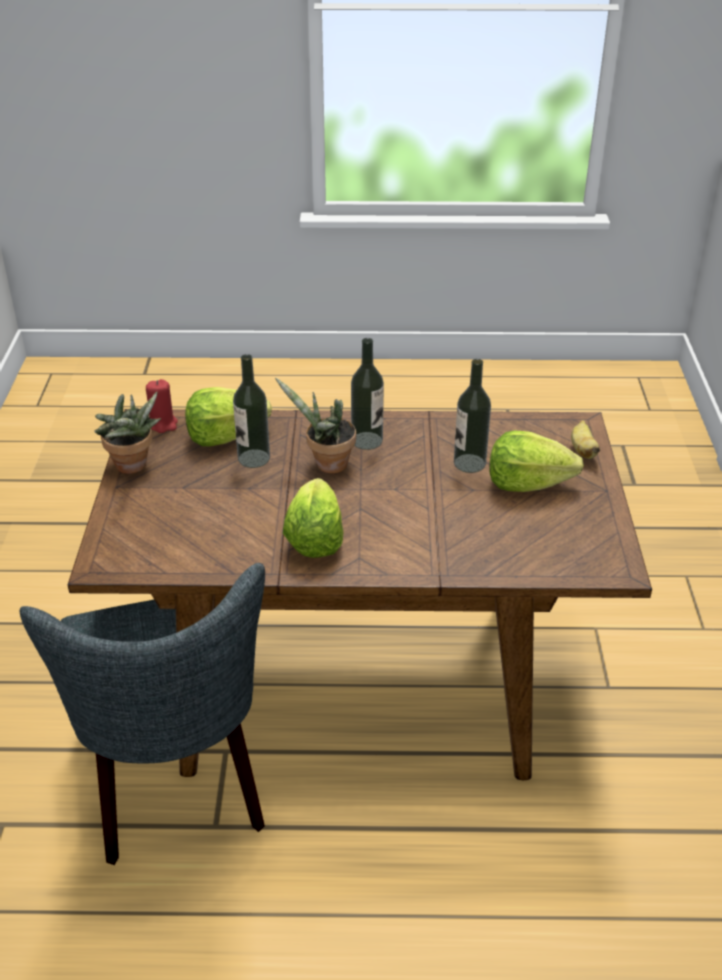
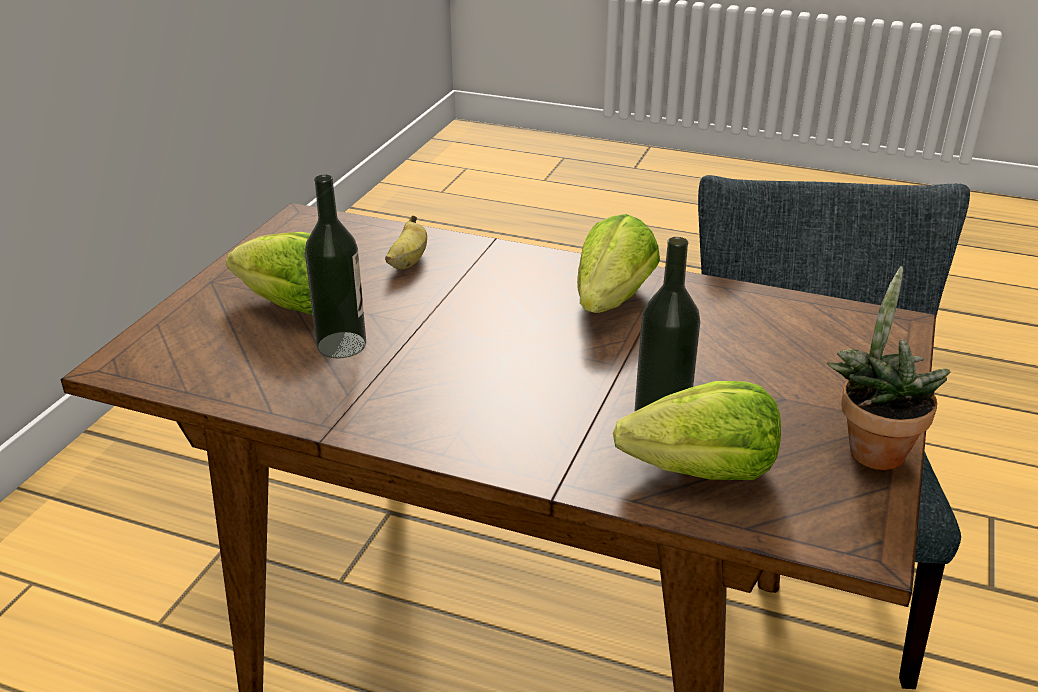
camera: 160 degrees left, 5 degrees down
(163, 424) = (822, 526): red candle -> none
(326, 465) = (549, 385): potted plant -> none
(367, 440) = (463, 410): bottle -> none
(582, 450) = (171, 329): banana -> banana (408, 262)

